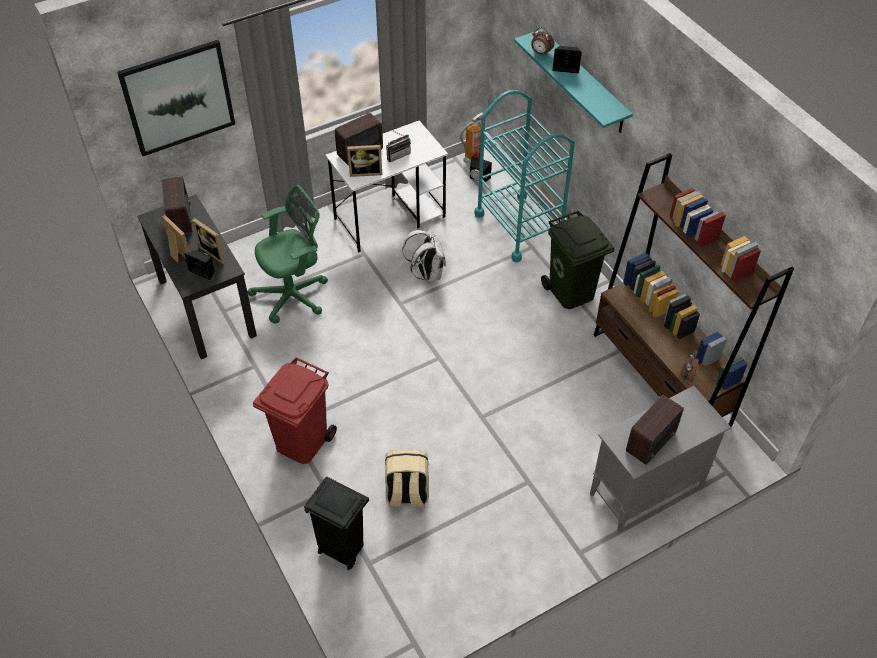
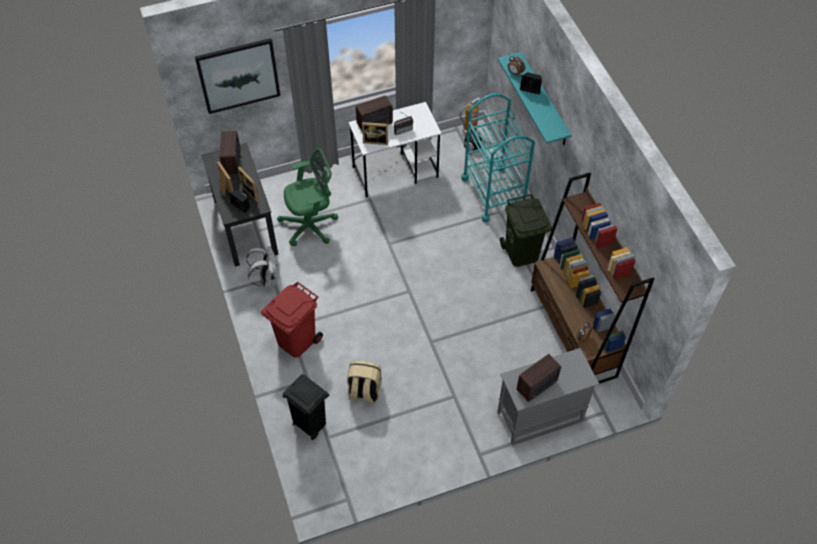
camera: 10 degrees right, 5 degrees up
(427, 274) = (414, 222): white backpack -> white backpack (267, 279)

